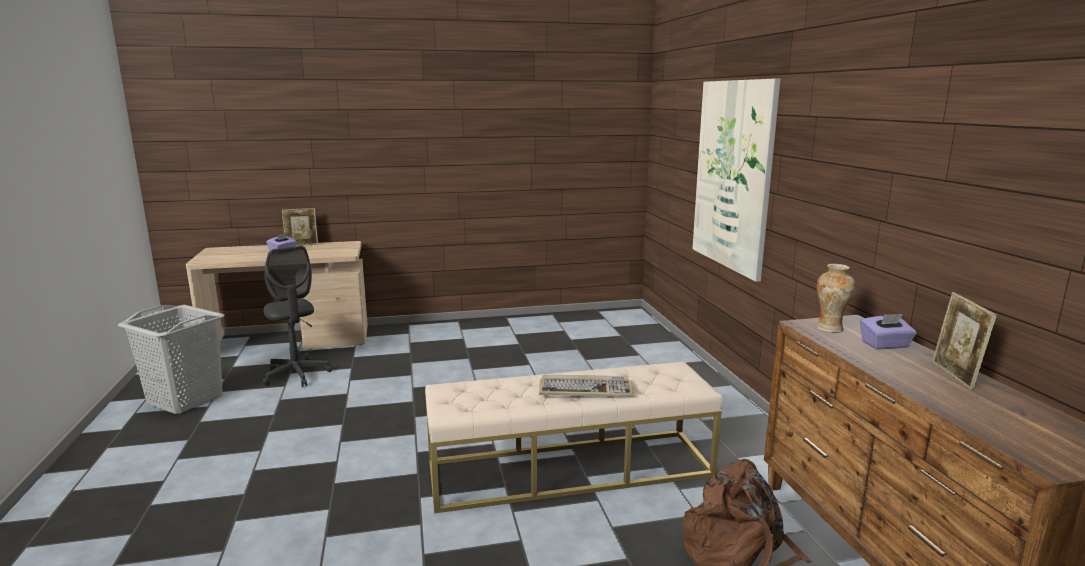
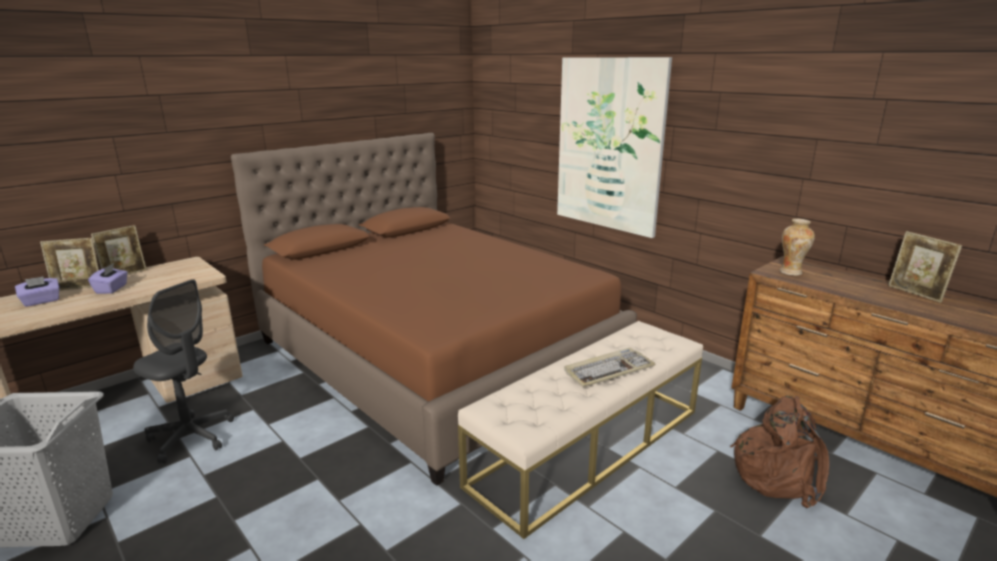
camera: 30 degrees left, 5 degrees up
(267, 248) = (78, 288): none -> picture frame
(522, 366) = (436, 357): none -> brown bed
(885, 345) = (842, 278): purple tissue box -> purple tissue box (41, 301)

